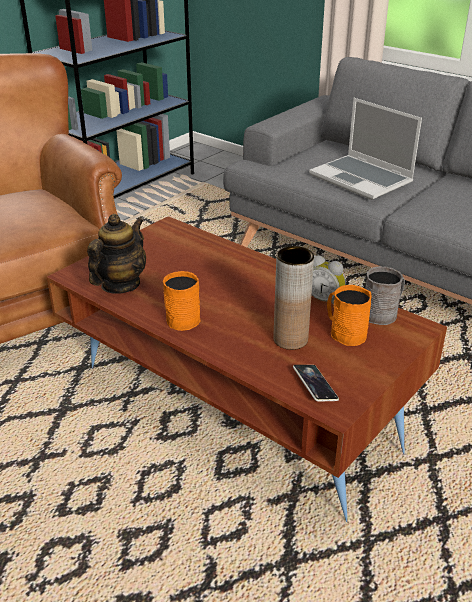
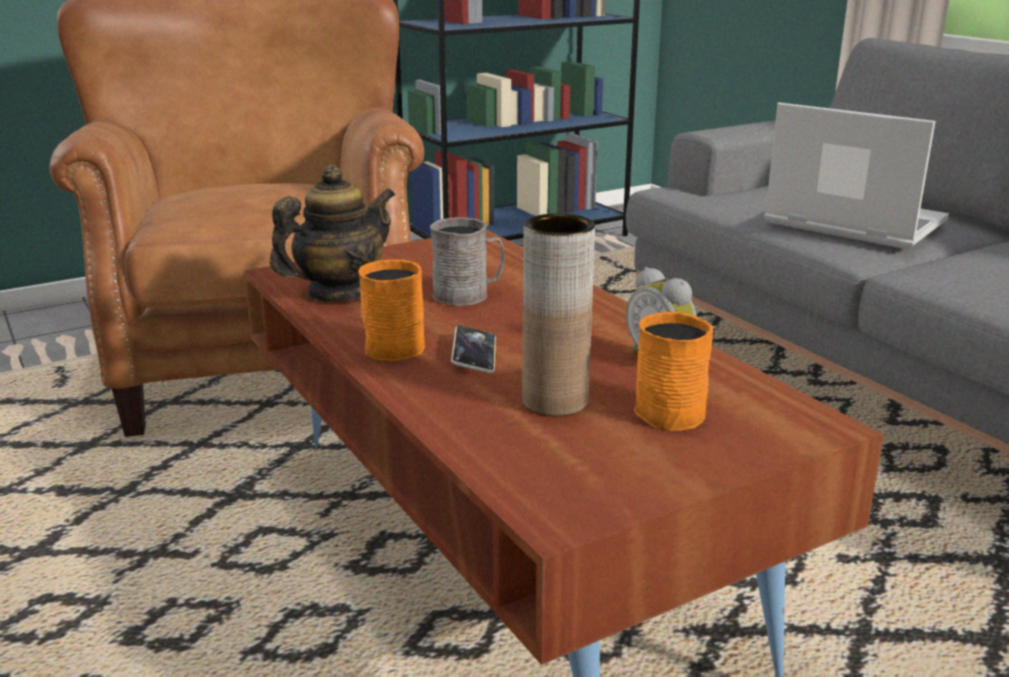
camera: 20 degrees right, 10 degrees down
(315, 385) = (546, 474): phone -> phone (474, 355)
(362, 179) = (851, 223): laptop -> laptop turned 150 degrees clockwise
(383, 313) = (761, 394): grey mug -> grey mug (468, 295)

